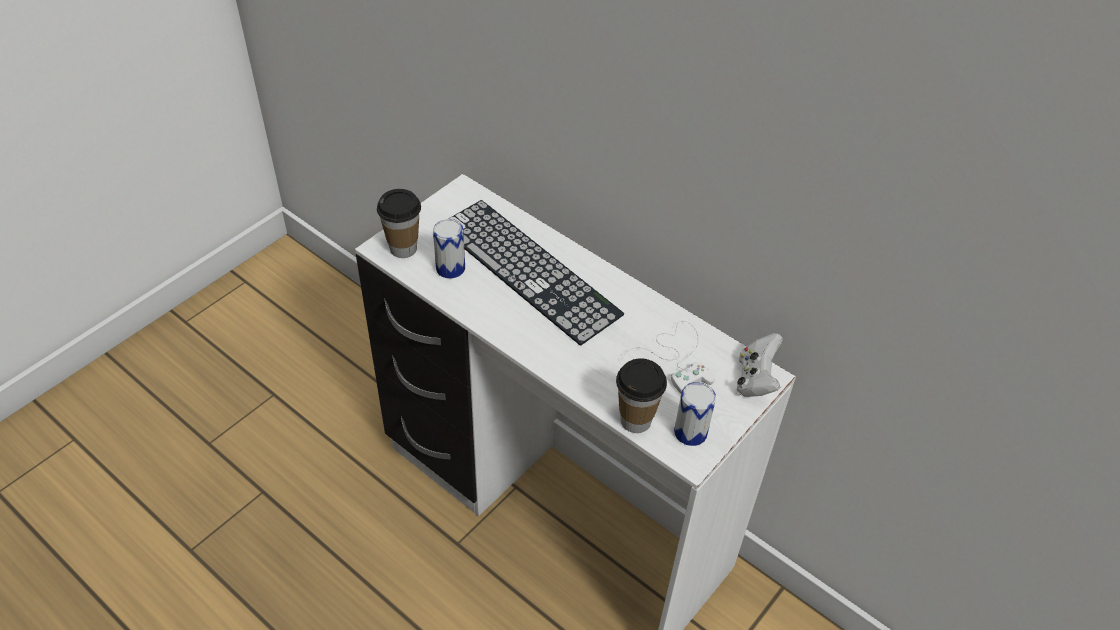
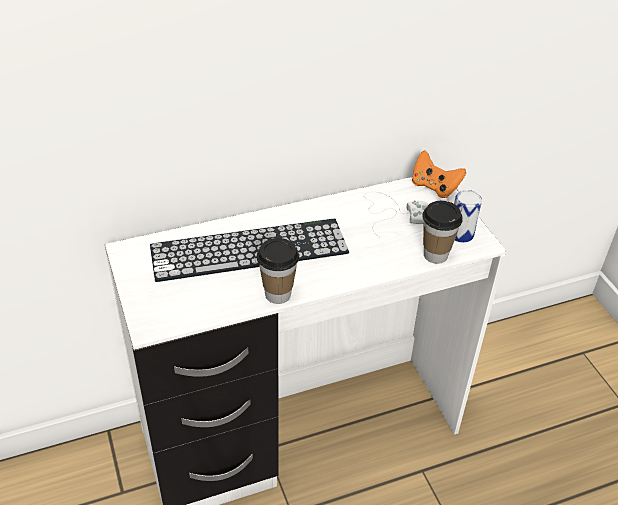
camera: 60 degrees left, 5 degrees down
(403, 248) = (162, 313): cup -> cup (278, 294)
(450, 268) = (211, 292): can -> none
(755, 379) = (434, 187): white game controller -> orange game controller

